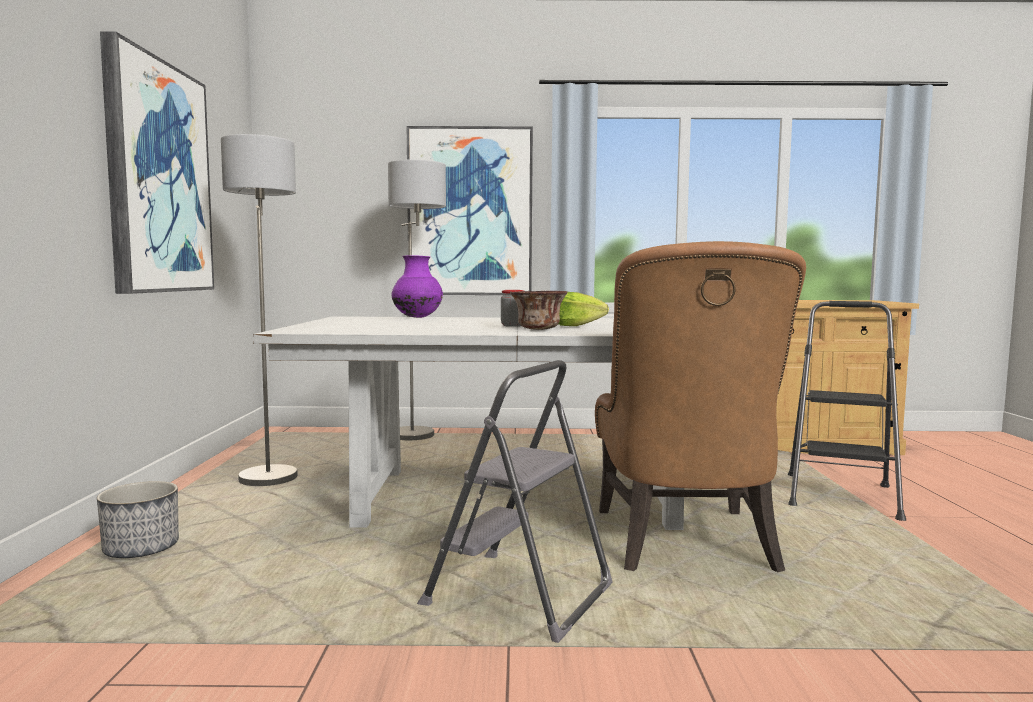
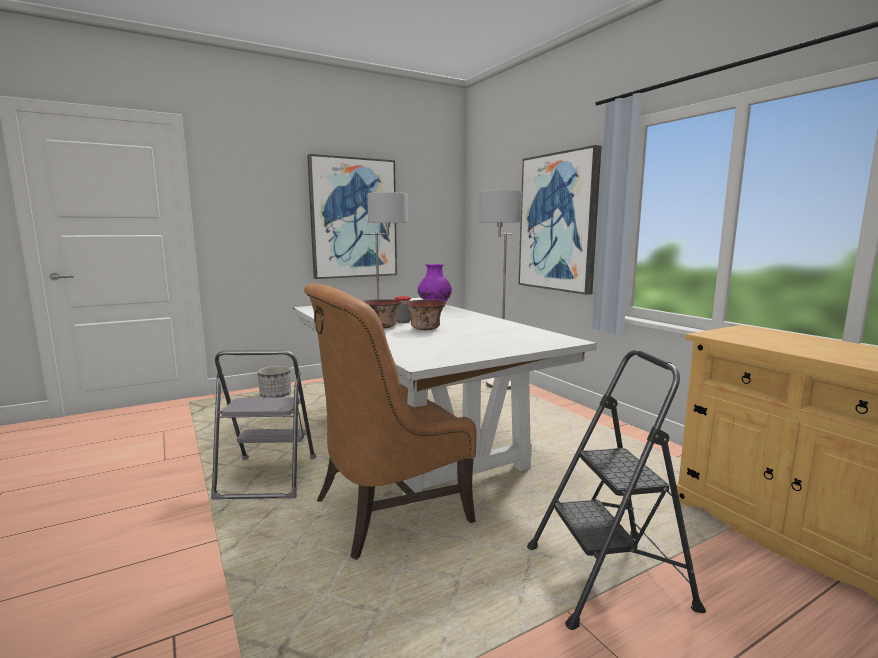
camera: 60 degrees right, 5 degrees up
(575, 326) = (426, 329): lettuce -> bowl

